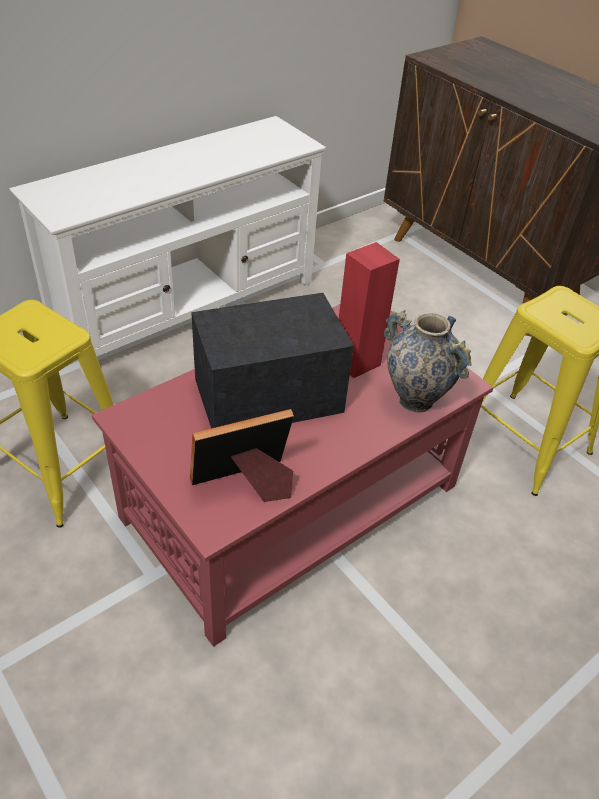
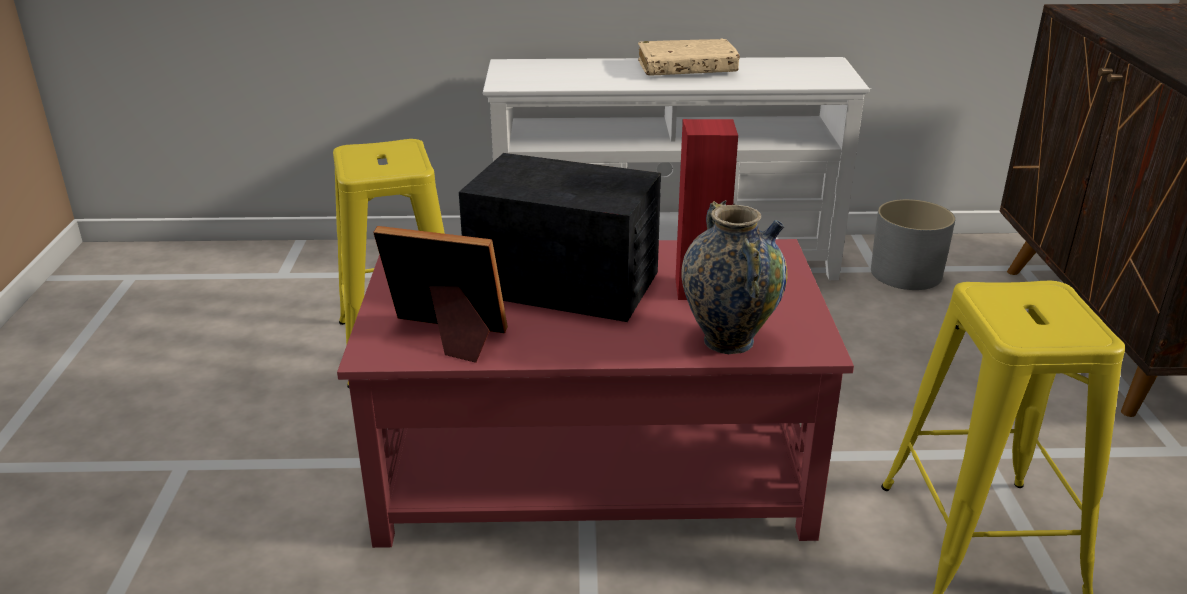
camera: 40 degrees right, 15 degrees down
(185, 158) = (687, 69): none -> beige book
(343, 262) = (905, 274): none -> grey planter

